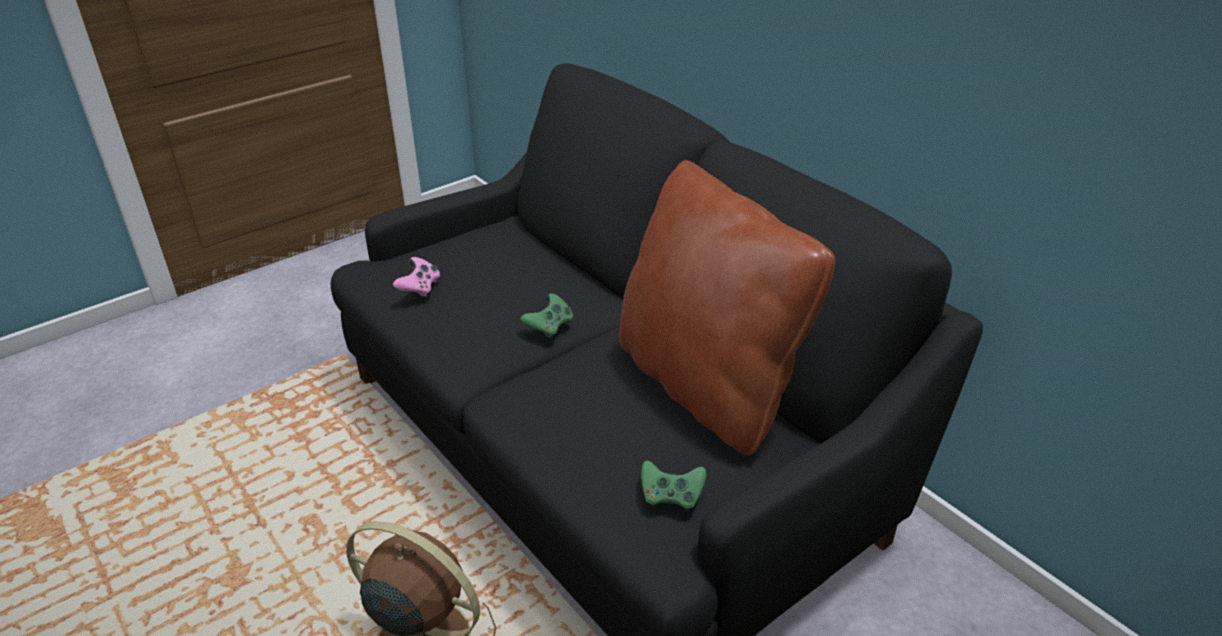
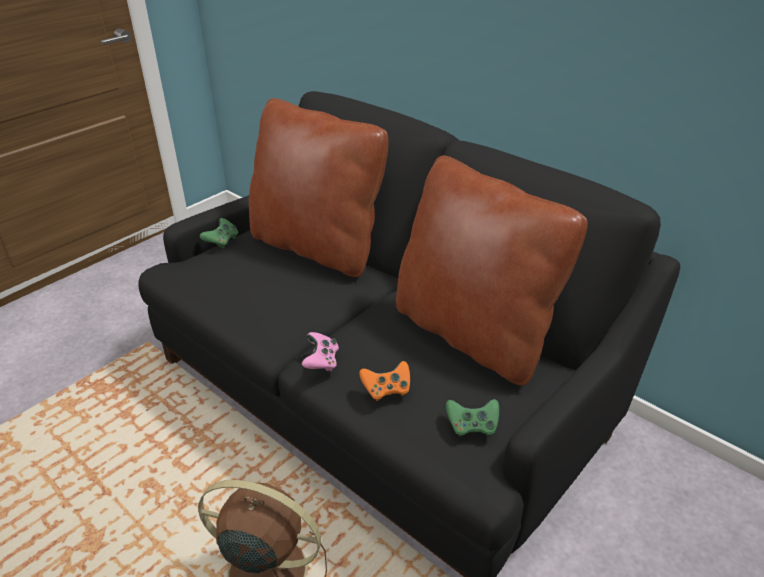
camera: 10 degrees left, 0 degrees up
(419, 288) = (220, 280): pink game controller -> pink game controller (321, 362)
(547, 258) = (317, 247): none -> brown pillow
(549, 327) = (334, 301): green game controller -> green game controller (222, 241)
(580, 440) = (386, 390): none -> orange game controller

